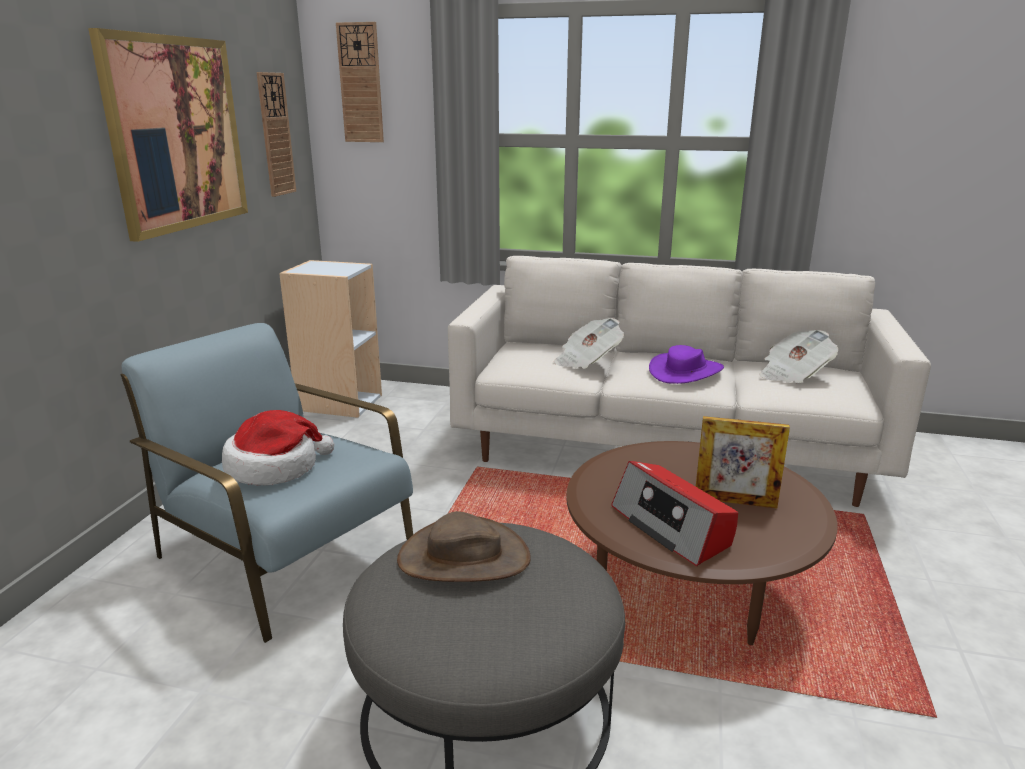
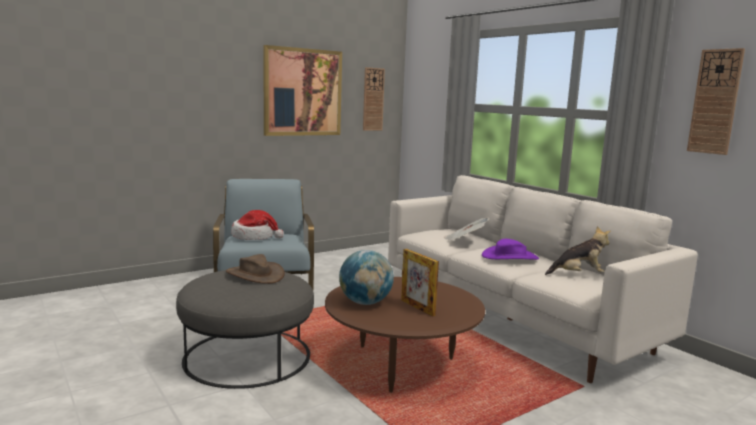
camera: 40 degrees right, 10 degrees down
(339, 402) = (378, 251): bookcase -> none
(361, 83) = (425, 75): wall clock -> wall clock (715, 102)
(672, 527) = (365, 303): radio -> globe
(793, 374) = (578, 275): newspaper -> plush toy

